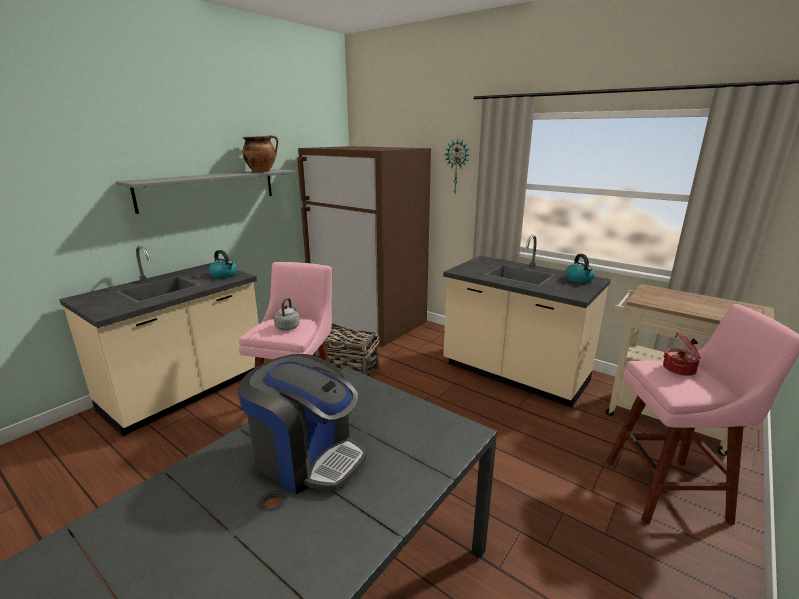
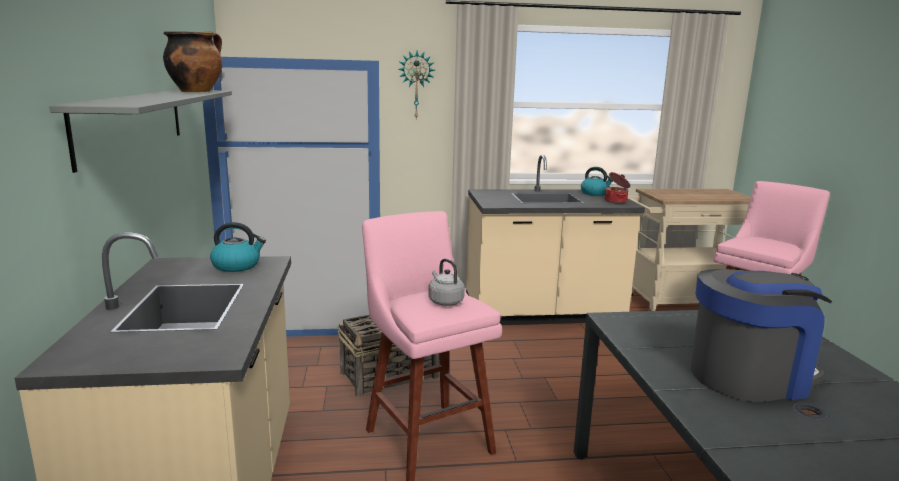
camera: 45 degrees left, 5 degrees down
(368, 321) = (309, 315): brown fridge -> blue fridge
(680, 369) = (753, 239): cooking pot -> cooking pot (616, 201)

